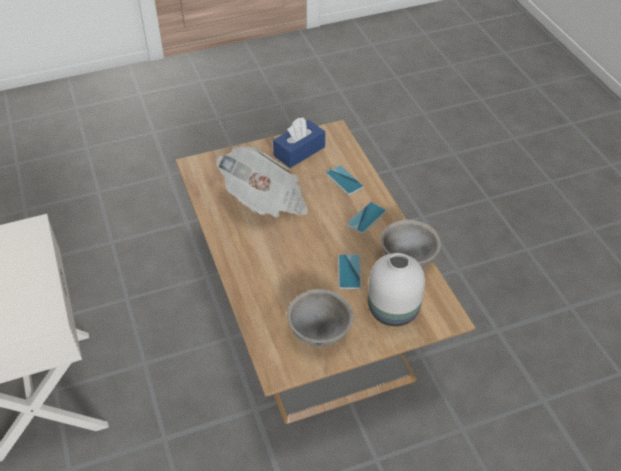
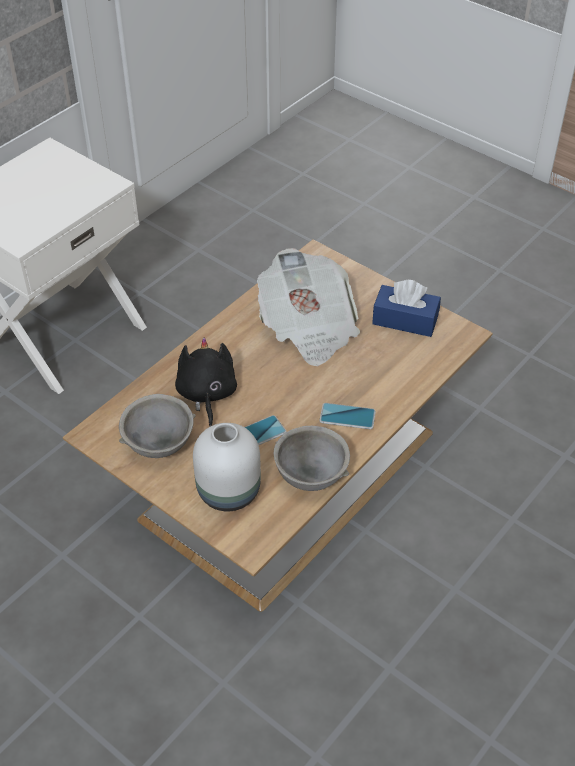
camera: 60 degrees right, 0 degrees up
(288, 284) = (206, 394): none -> black plush toy
(344, 180) = (391, 375): phone -> none

